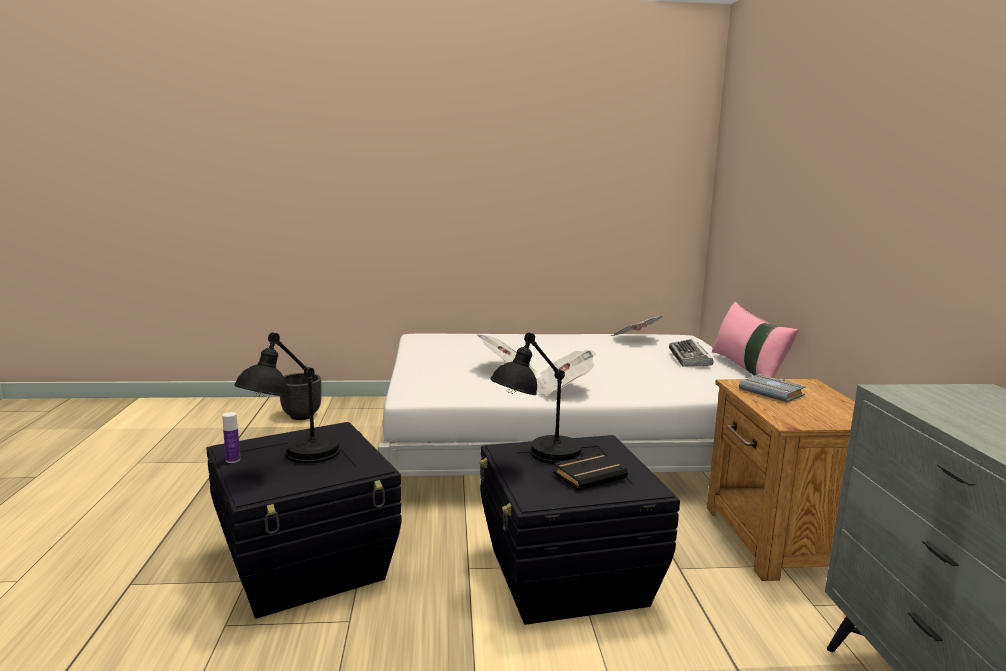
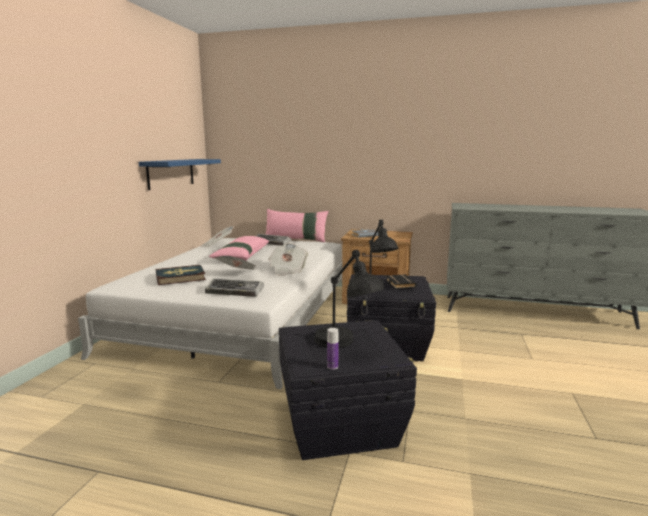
camera: 70 degrees left, 0 degrees up
(302, 416) = (39, 412): black planter -> none
(439, 379) = (235, 291): none -> keyboard
(469, 349) = (180, 277): none -> book
(594, 357) = (241, 256): none -> pink pillow
(609, 222) = (171, 173): none -> blue shelf

